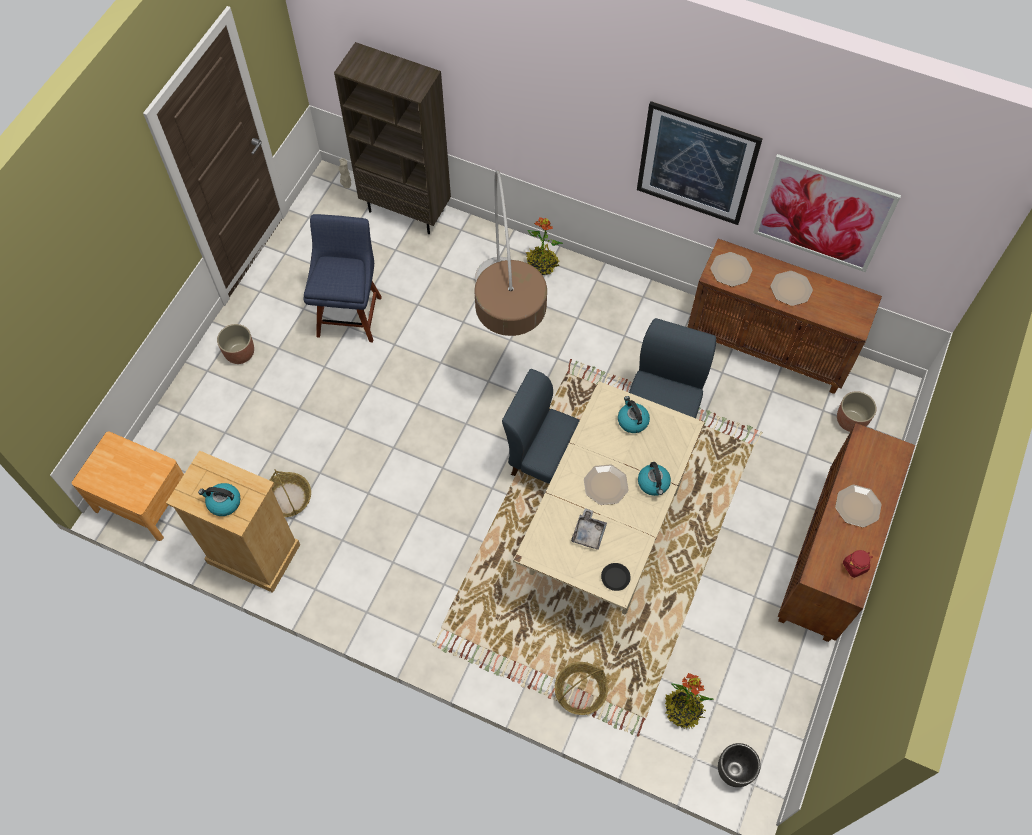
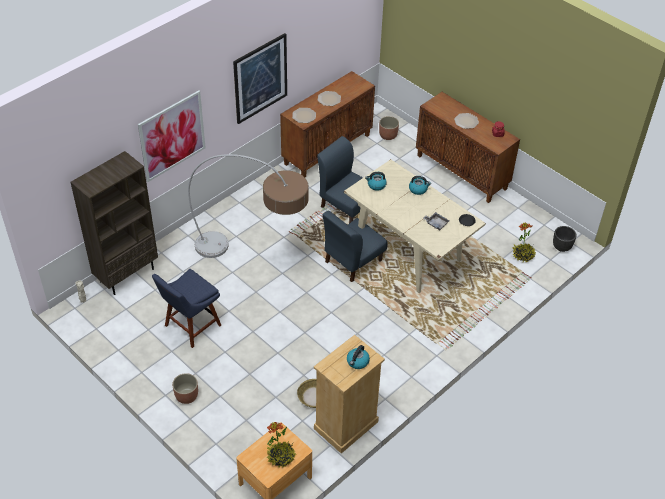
camera: 70 degrees left, 15 degrees down
(350, 313) = (190, 327): blue chair -> blue chair turned 75 degrees counterclockwise
(542, 264) = (213, 223): potted plant -> potted plant (281, 456)
(580, 691) = (498, 293): basket -> none
(606, 485) = (410, 208): plate -> none
(823, 214) = (317, 50): picture -> picture (172, 136)

